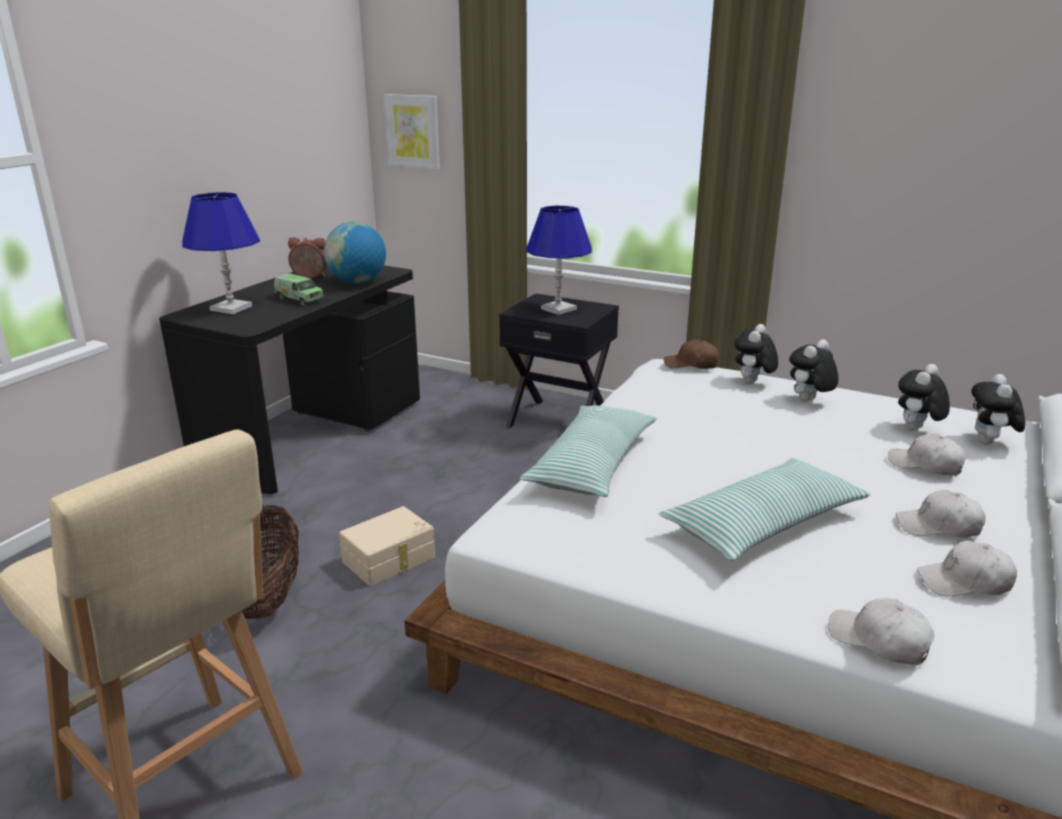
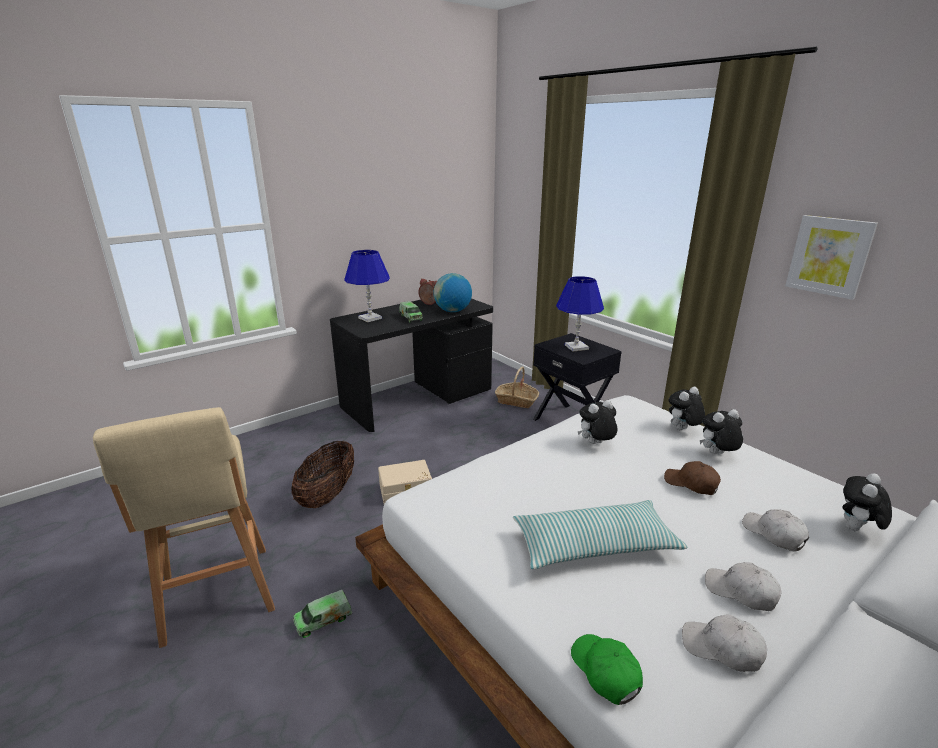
camera: 25 degrees right, 0 degrees up
(392, 758) = (323, 620): none -> toy truck
(413, 131) = (516, 216): picture -> picture (829, 256)
(466, 408) = (516, 401): none -> basket
(592, 465) = (513, 466): pillow -> none
(691, 364) = (645, 405): brown cap -> brown cap (691, 484)
(879, 641) = (605, 672): white cap -> green cap
(916, 430) = (793, 501): plush toy -> plush toy (595, 444)

